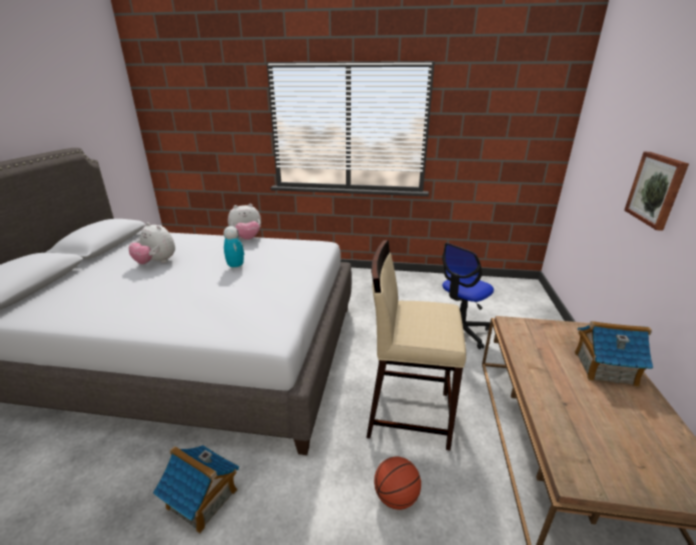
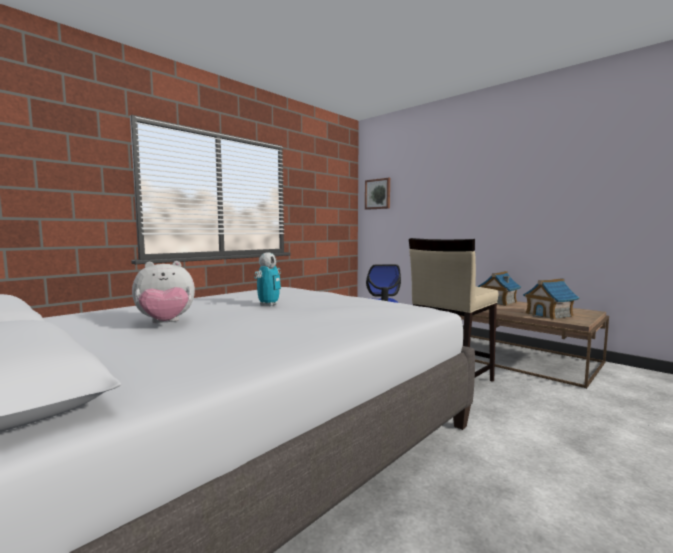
camera: 55 degrees left, 20 degrees down
(202, 499) = (491, 492): toy house -> toy house (549, 315)
(236, 267) = (268, 305): toy robot -> toy robot turned 105 degrees clockwise
(247, 239) = (203, 297): plush toy -> none
(396, 496) = (526, 407): basketball -> none
(656, 189) = (456, 213): picture -> picture (378, 194)

